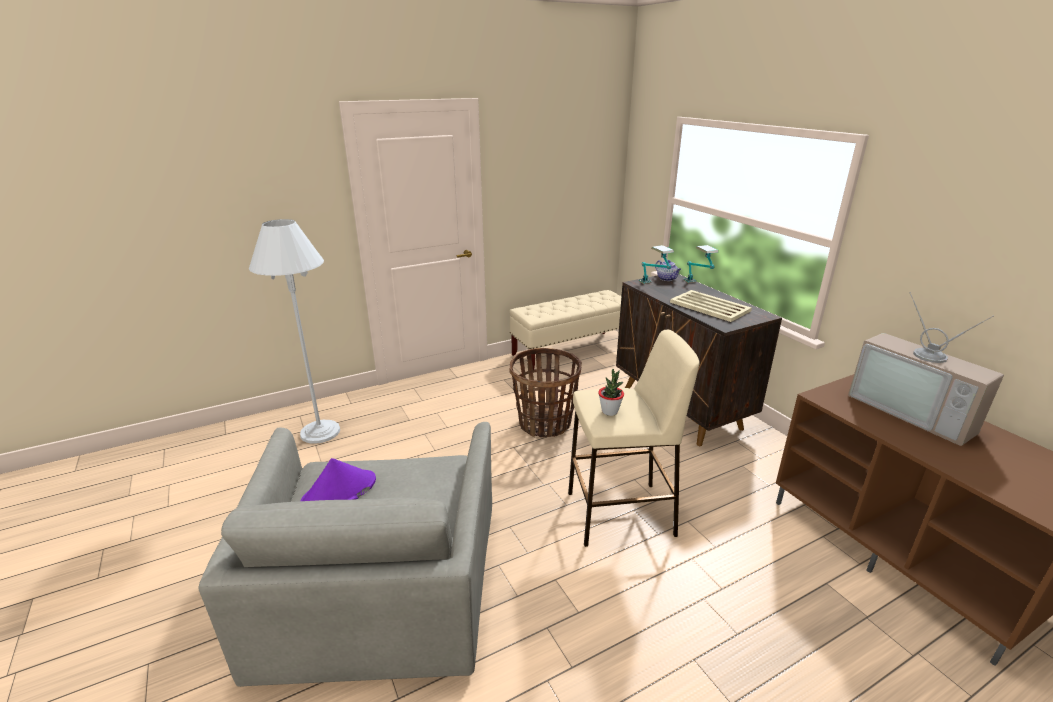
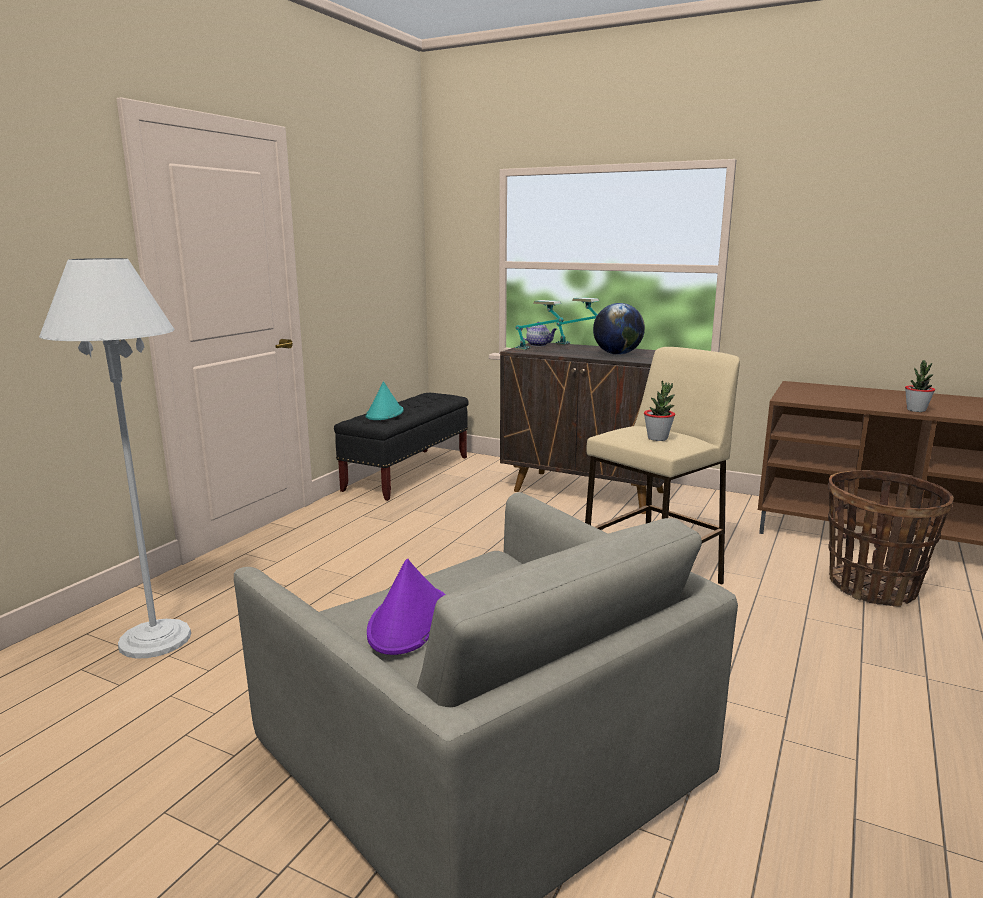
camera: 35 degrees left, 10 degrees down
(545, 423) = (470, 539): basket -> basket (872, 587)
(548, 307) = (384, 414): none -> turquoise hat
(570, 351) = (408, 474): beige bench -> black bench
(709, 306) = (617, 354): beige tray -> globe
(914, 412) = (857, 394): television -> none
(937, 456) = (916, 410): none -> potted plant

